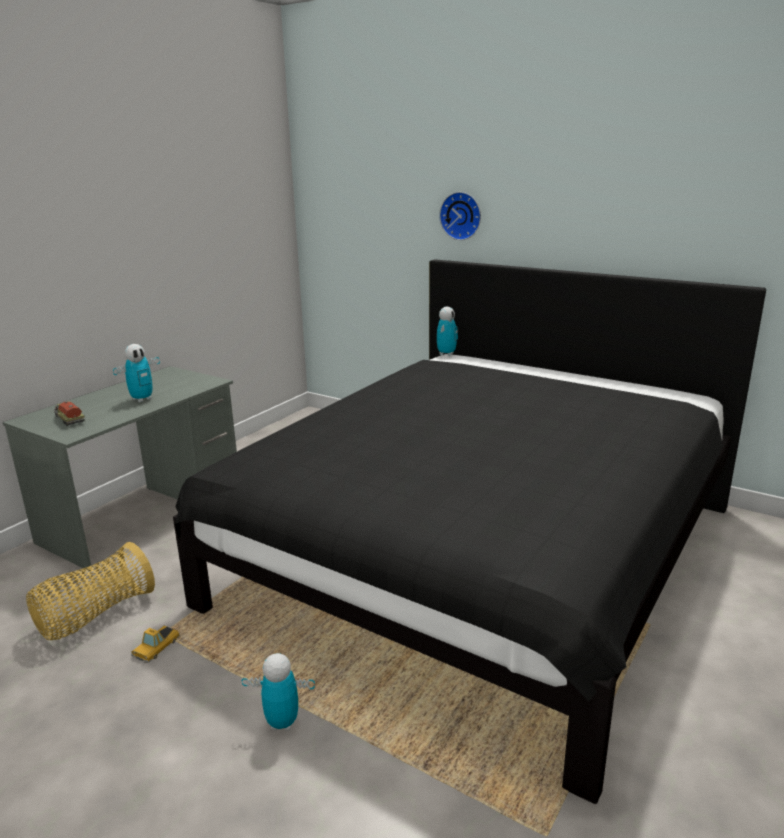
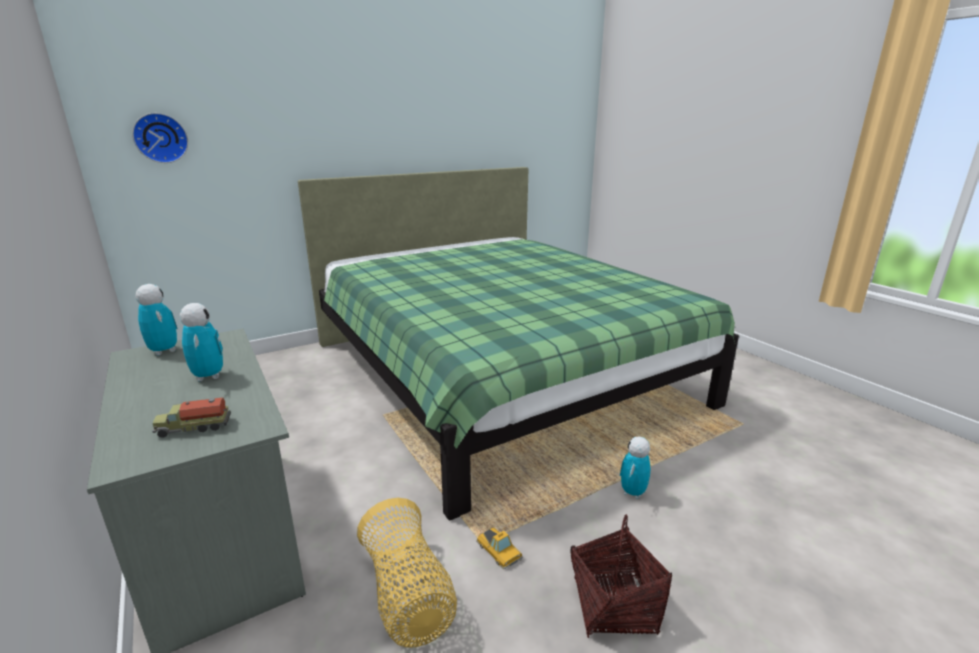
camera: 65 degrees left, 0 degrees up
(98, 739) = (614, 605): none -> basket
(446, 354) = (340, 260): toy robot -> toy robot (164, 351)
(461, 215) = (315, 138): wall clock -> wall clock (160, 138)
(480, 554) = (498, 373): black bed -> green bed

